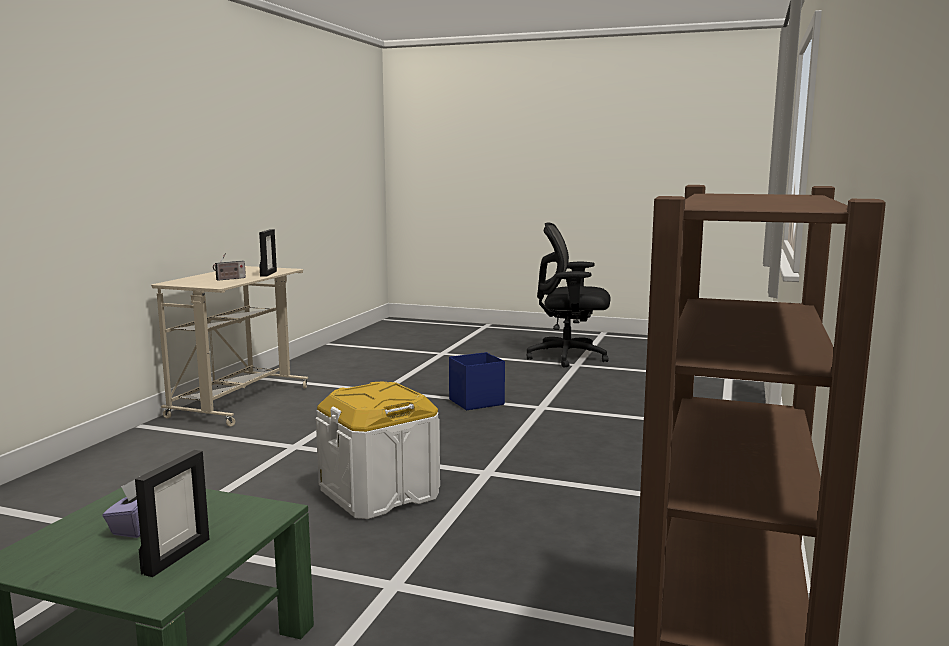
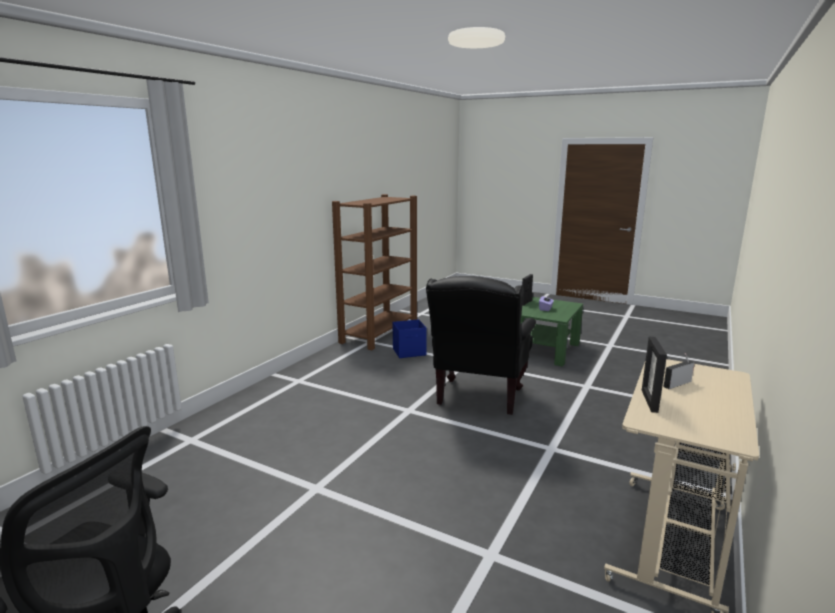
camera: 170 degrees left, 5 degrees up
(379, 493) = (477, 401): white storage box -> black armchair
(475, 402) = (380, 508): blue storage box -> blue storage box (409, 352)

